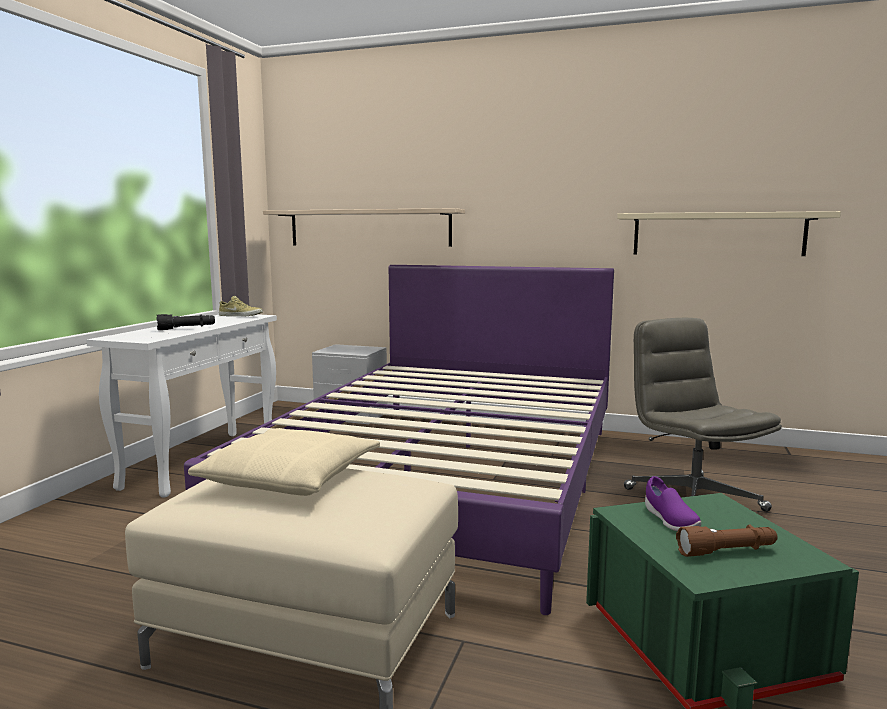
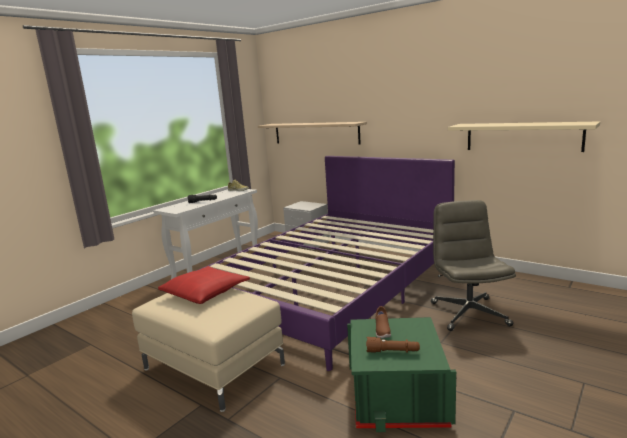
camera: 20 degrees right, 5 degrees up
(291, 477) = (206, 292): beige pillow -> red pillow
(669, 520) = (382, 331): purple shoe -> brown shoe

